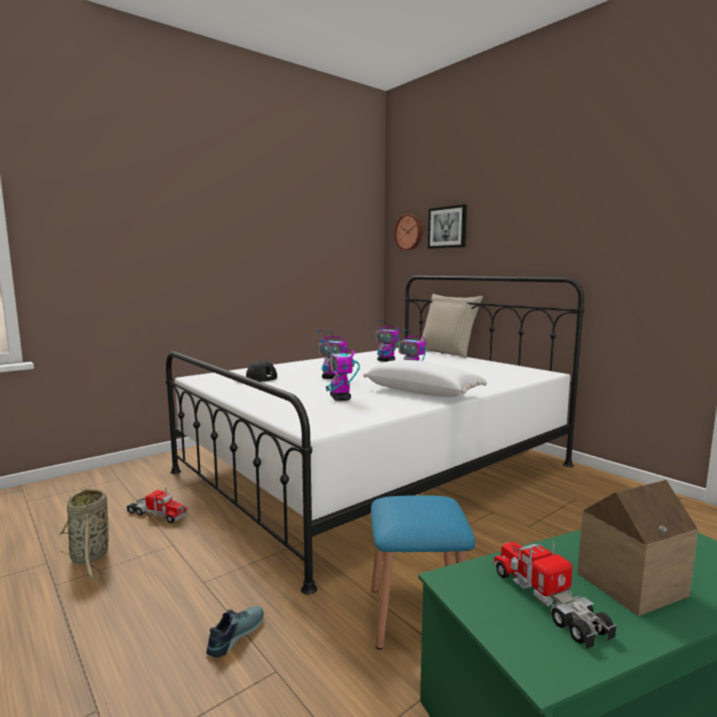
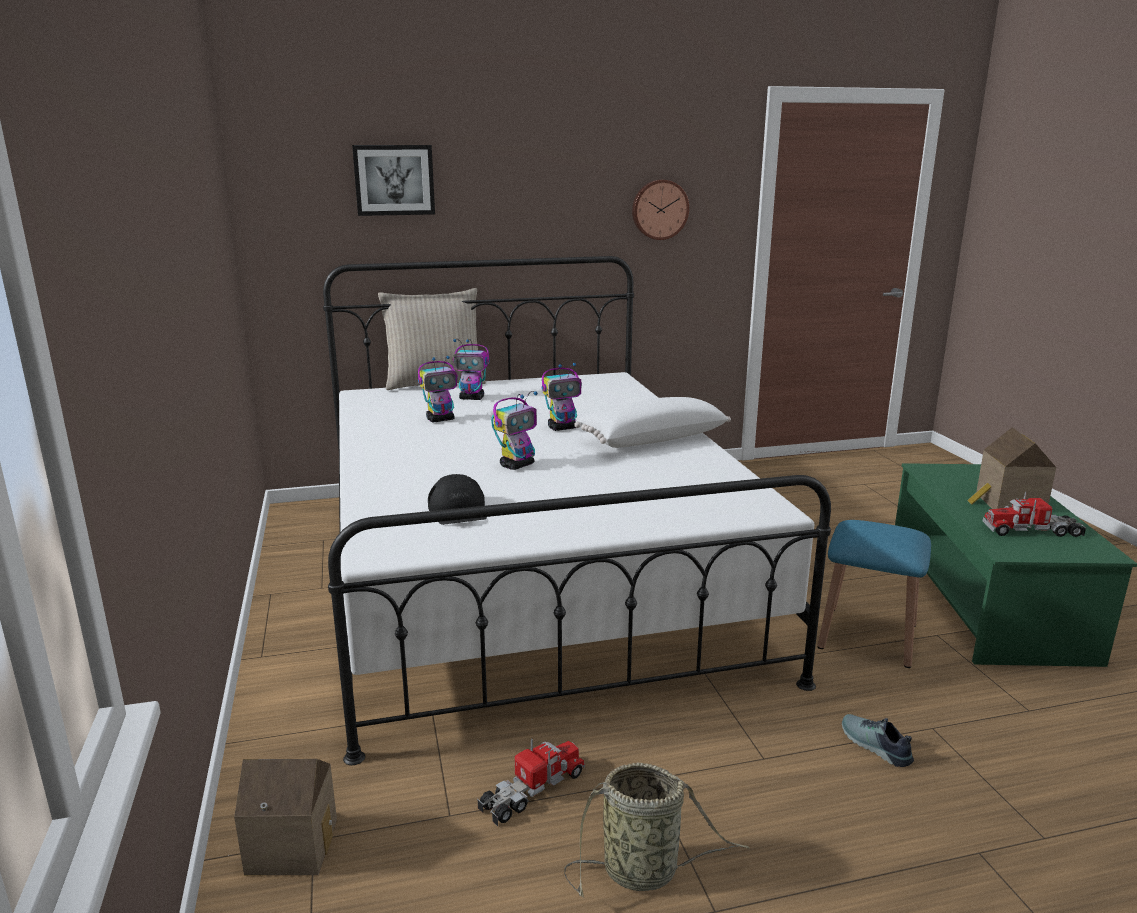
camera: 65 degrees left, 10 degrees up
(116, 476) = (292, 843): none -> toy house
(340, 398) = (643, 479): toy robot -> toy robot (472, 398)
(409, 232) = (301, 184): wall clock -> wall clock (659, 209)

